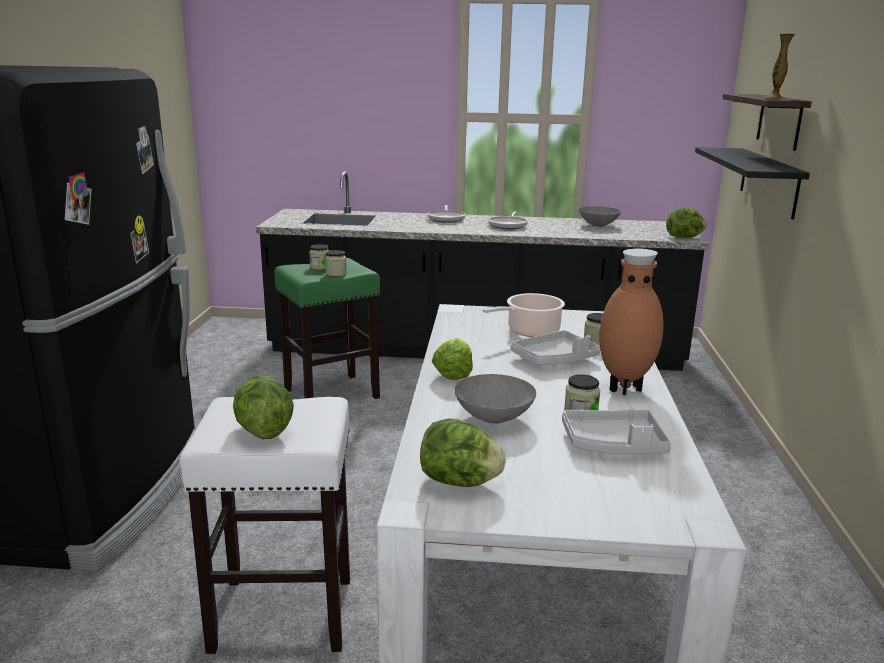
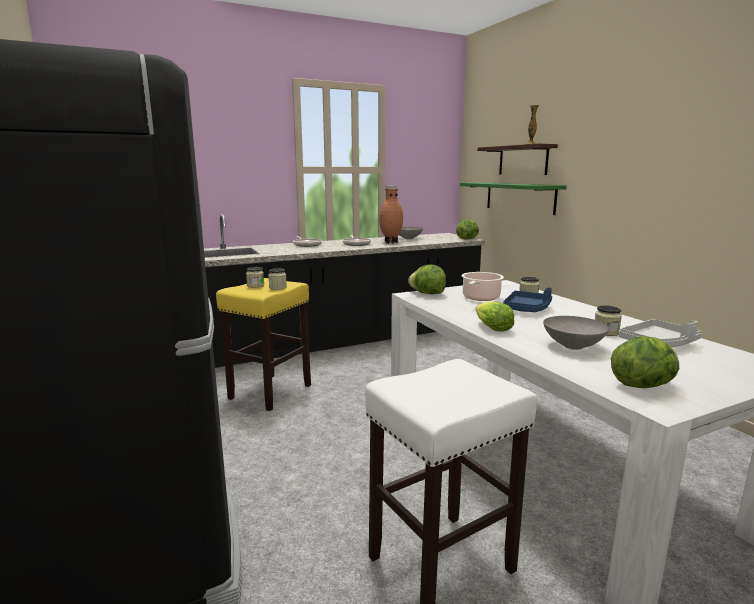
camera: 30 degrees left, 5 degrees down
(263, 431) = (458, 394): lettuce -> lettuce (427, 294)
(330, 394) = (270, 392): green stool -> yellow stool
(554, 359) = (527, 309): grey tray -> blue tray
(624, 387) = (593, 315): brown vase -> brown vase (390, 242)
(768, 181) = (519, 197): black shelf -> green shelf

